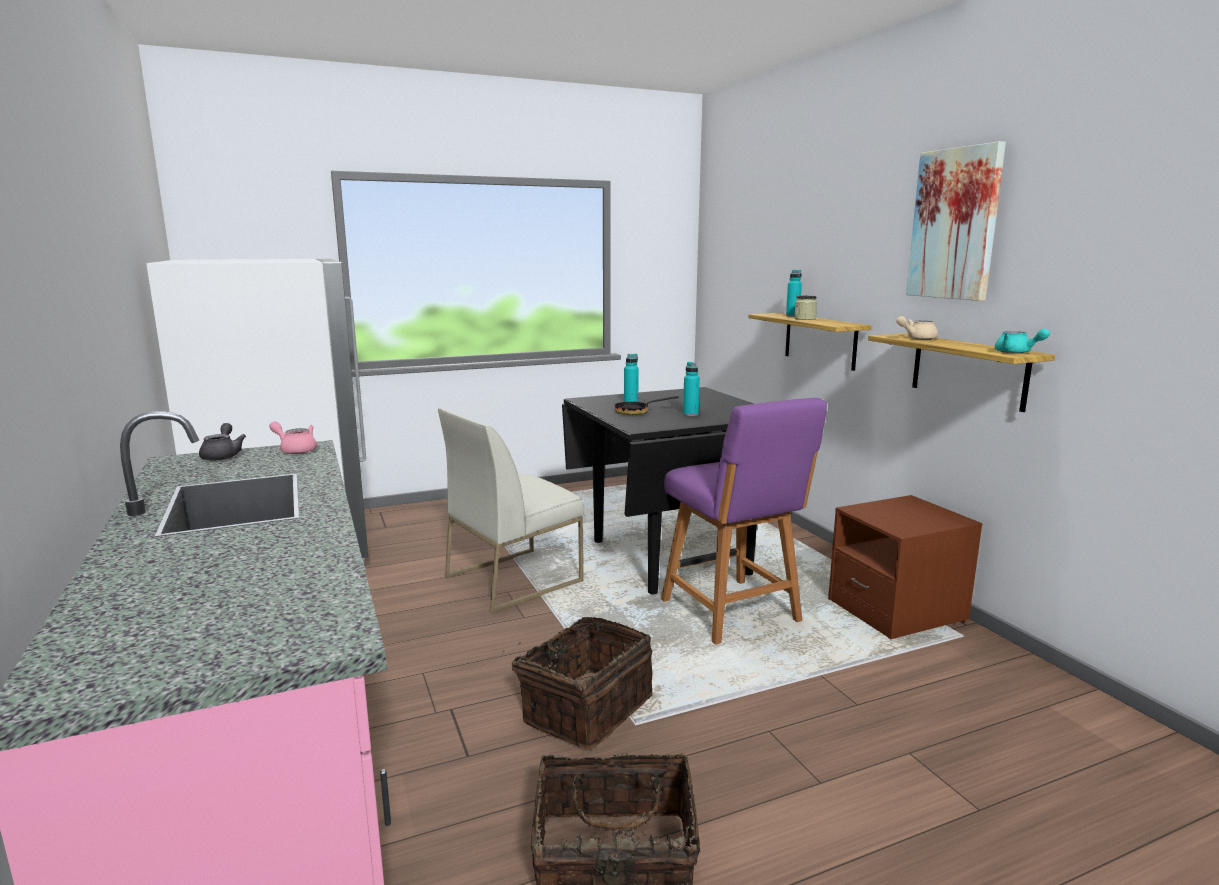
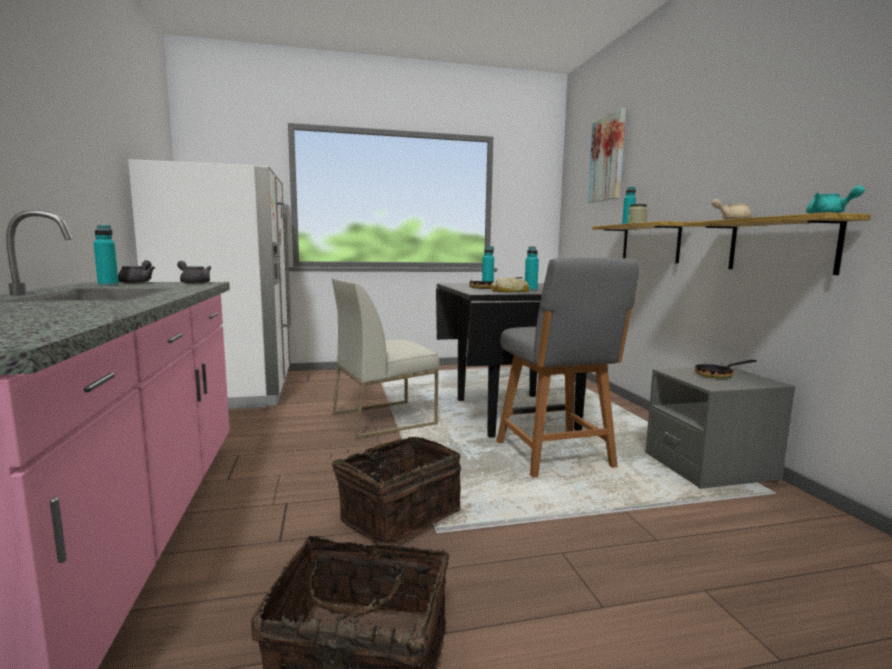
camera: 10 degrees right, 5 degrees down
(199, 469) = (108, 285): none -> turquoise bottle
(295, 450) = (193, 283): pink teapot -> grey teapot
(669, 421) = (510, 291): none -> bread
(732, 613) = (555, 456): purple chair -> grey chair
(896, 610) = (709, 467): brown nightstand -> grey nightstand
(905, 512) = (718, 375): none -> frying pan
(955, 224) = (768, 116): picture -> picture (607, 158)

